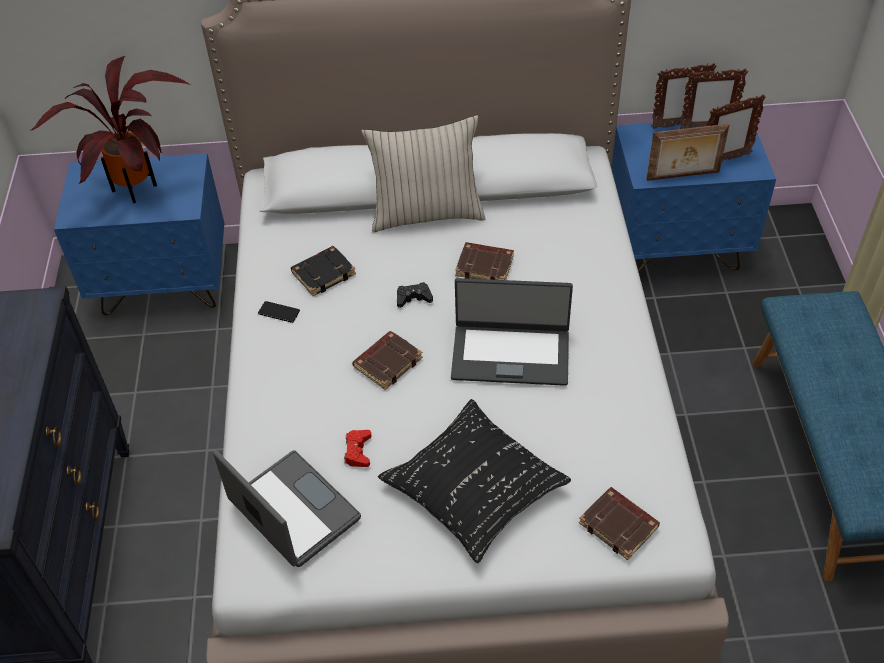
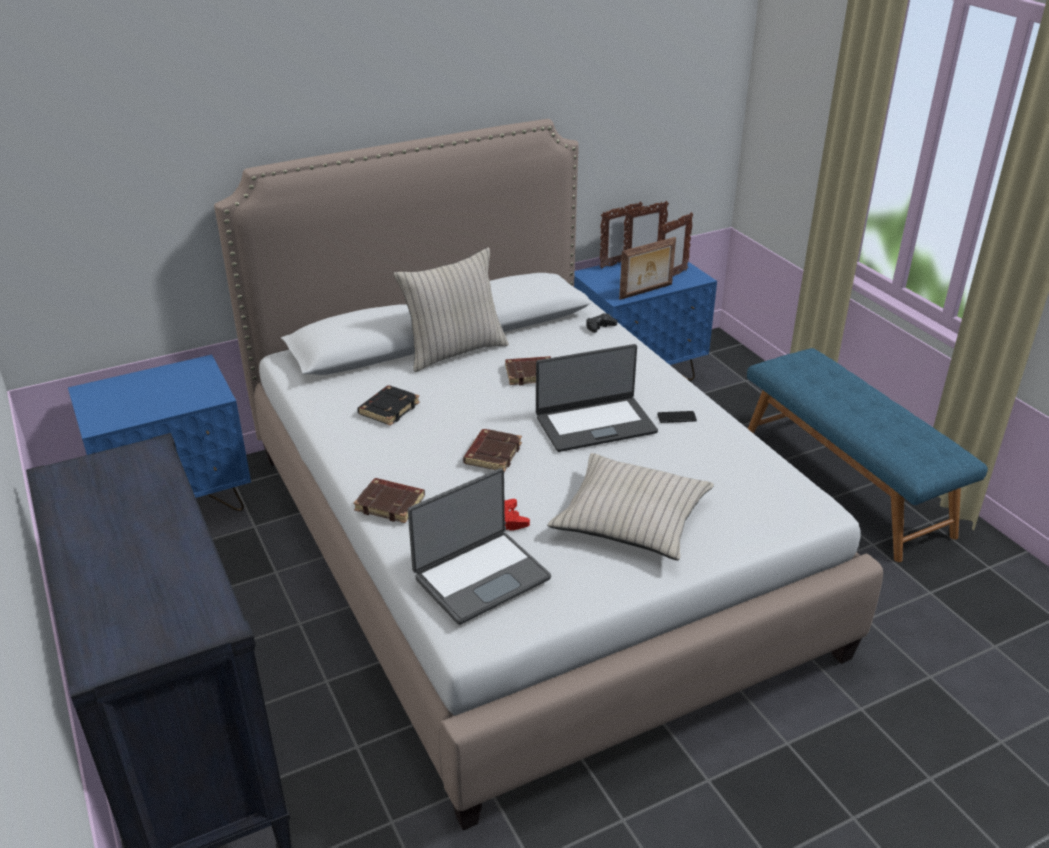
camera: 25 degrees left, 15 degrees down
(135, 191) = (155, 394): potted plant -> none
(279, 312) = (365, 444): phone -> phone (676, 417)
(292, 511) = (480, 577): laptop -> laptop turned 120 degrees clockwise
(413, 298) = (484, 407): black game controller -> black game controller (600, 327)
(474, 488) = (631, 519): black pillow -> beige pillow
(619, 525) = (768, 510): brown book -> brown book (391, 504)

